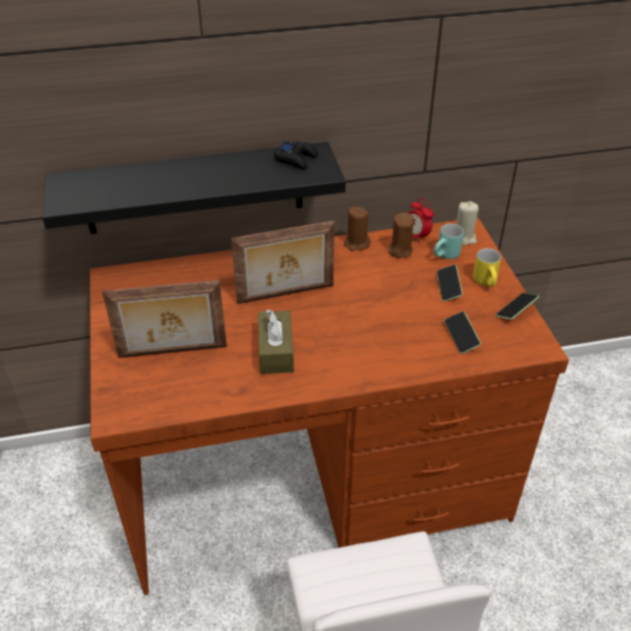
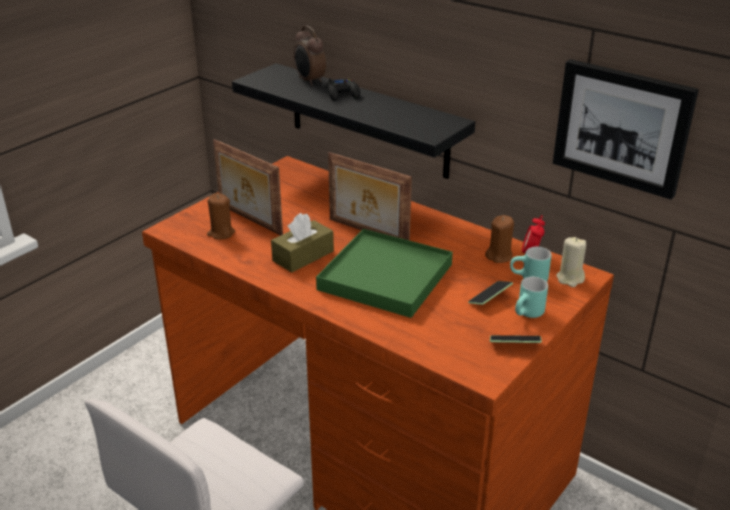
camera: 50 degrees right, 10 degrees down
(122, 175) = (309, 81): none -> alarm clock
(296, 159) = (429, 120): black game controller -> black game controller (342, 94)
(356, 243) = (474, 234): brown candle -> brown candle (221, 233)
(362, 322) = (385, 277): none -> green tray
(461, 337) = (437, 330): phone -> none
(475, 94) = (622, 127): none -> picture
(487, 282) = (529, 315): yellow mug -> turquoise mug

